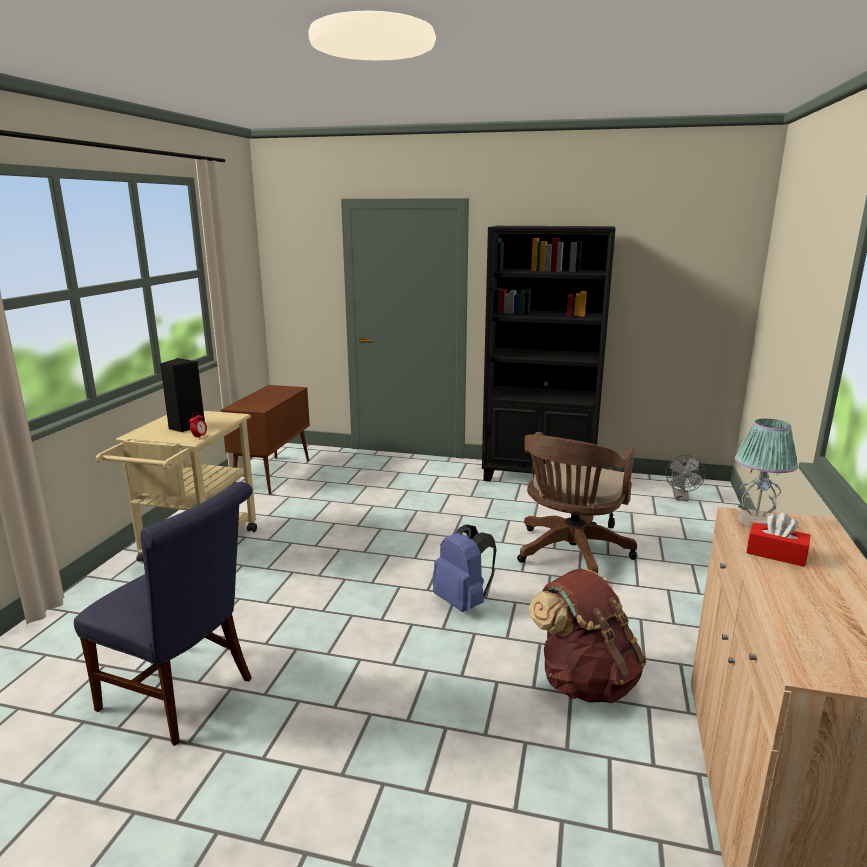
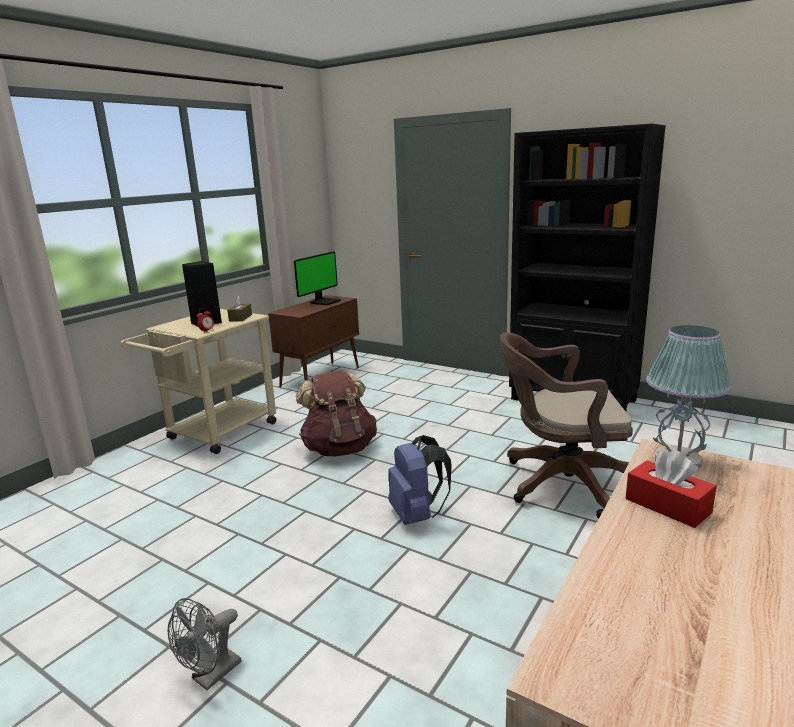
camera: 20 degrees right, 0 degrees up
(184, 695) = (123, 558): blue chair -> none
(221, 419) = (240, 318): none -> brown tissue box
(274, 393) = (324, 301): none -> monitor
(570, 554) = (560, 483): brown office chair -> brown office chair turned 45 degrees clockwise
(585, 681) = (496, 622): brown backpack -> brown backpack (339, 449)
(682, 498) = (731, 438): grey fan -> grey fan (211, 676)

